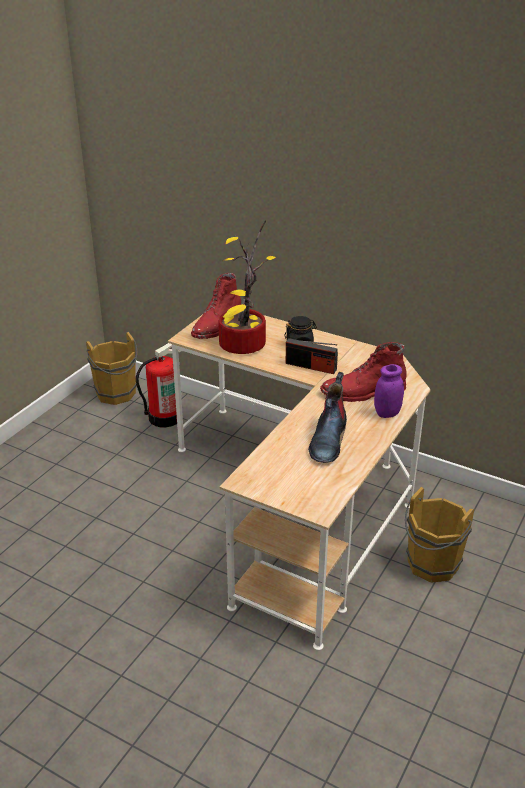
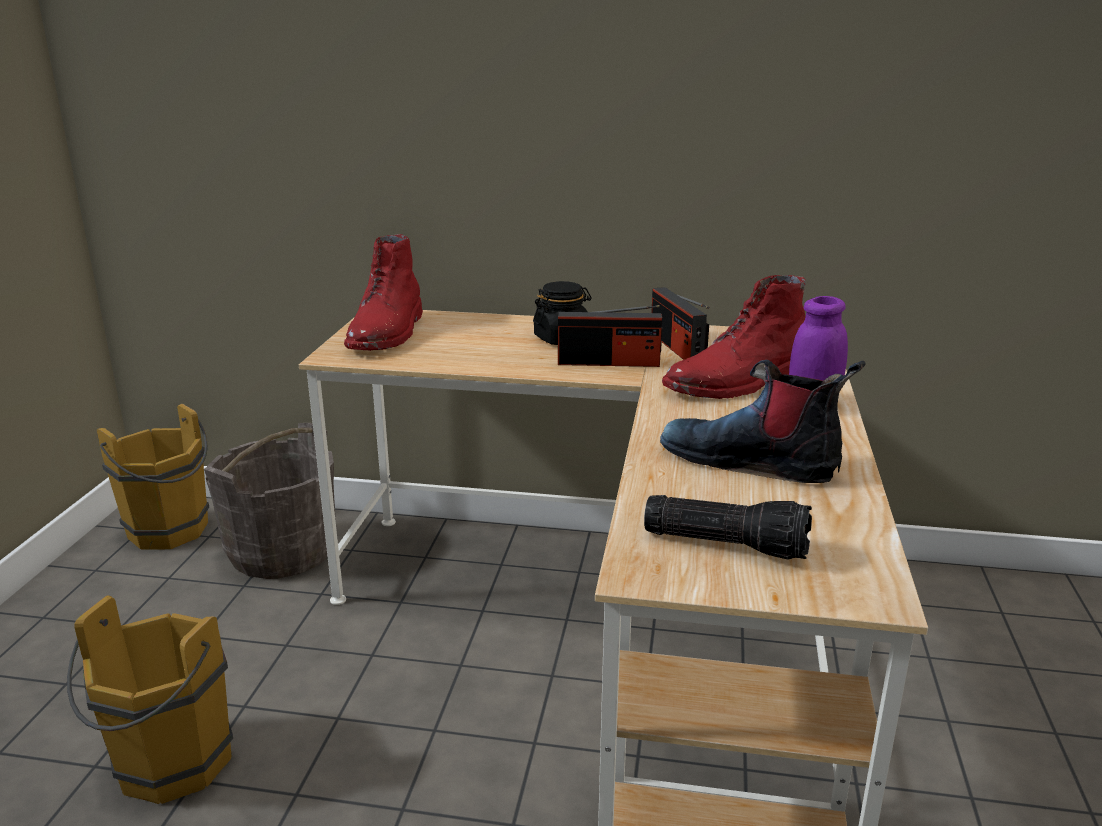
camera: 20 degrees left, 10 degrees down
(165, 417) = (282, 551): fire extinguisher -> grey bucket
(245, 346) = (462, 353): potted plant -> none
(284, 476) = (727, 543): none -> flashlight
(328, 440) = (751, 462): boot -> boot turned 120 degrees clockwise
(353, 362) = (677, 347): none -> radio
(430, 567) = (922, 704): brown bucket -> brown bucket (168, 769)

